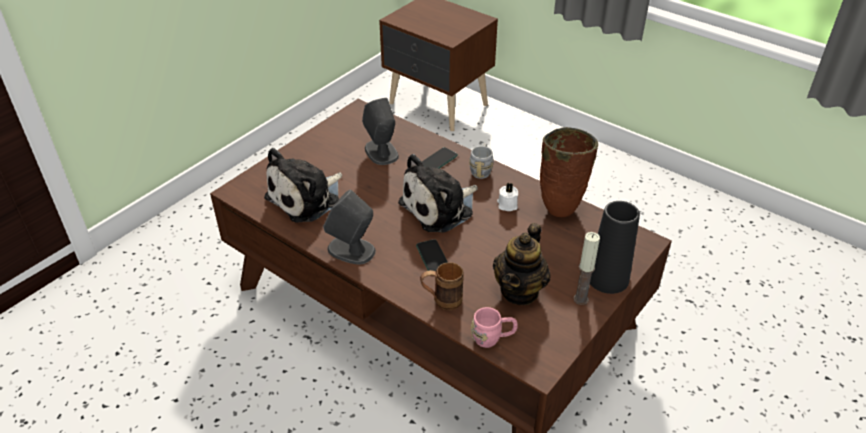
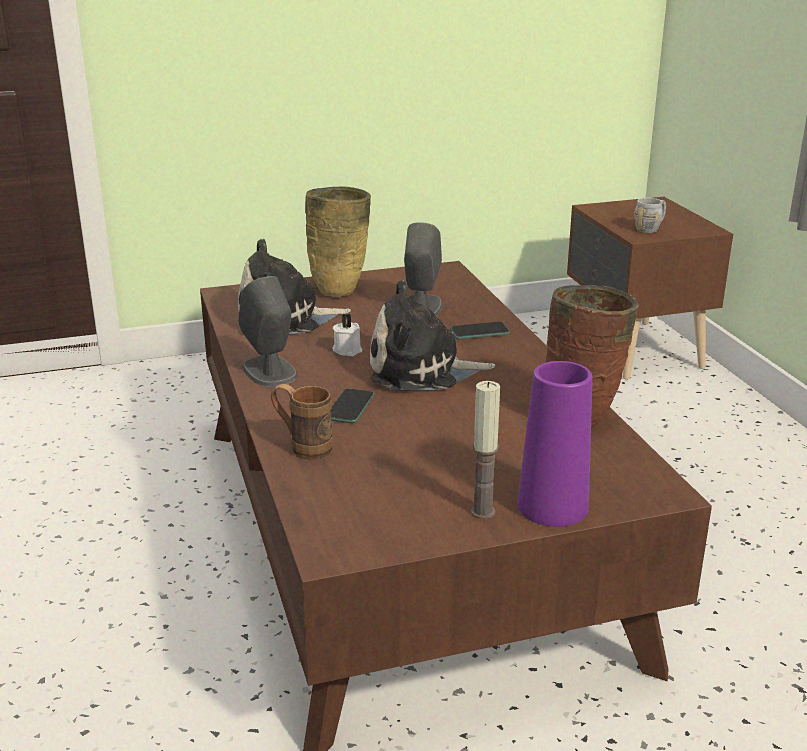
camera: 35 degrees right, 15 degrees down
(314, 157) = (340, 291): none -> beige vase
(482, 169) = (523, 354): grey mug -> grey mug (650, 228)
(493, 338) = (314, 502): pink mug -> none
(507, 204) = (511, 393): white candle -> white candle (347, 350)
(520, 291) = (412, 473): teapot -> none
(607, 278) = (552, 506): black vase -> purple vase

